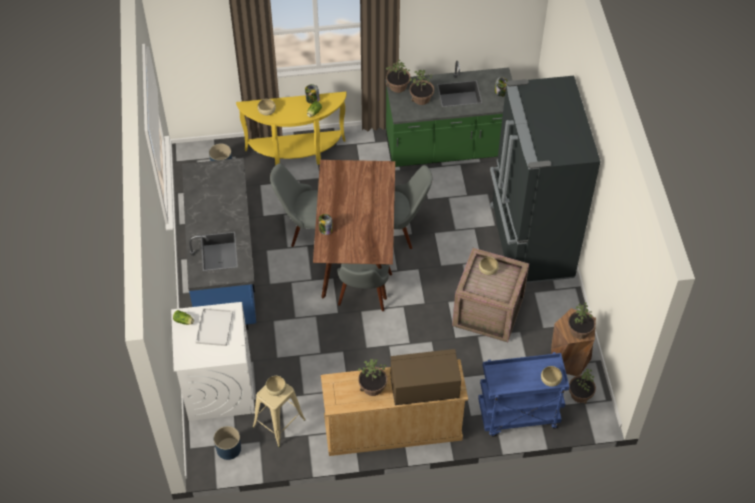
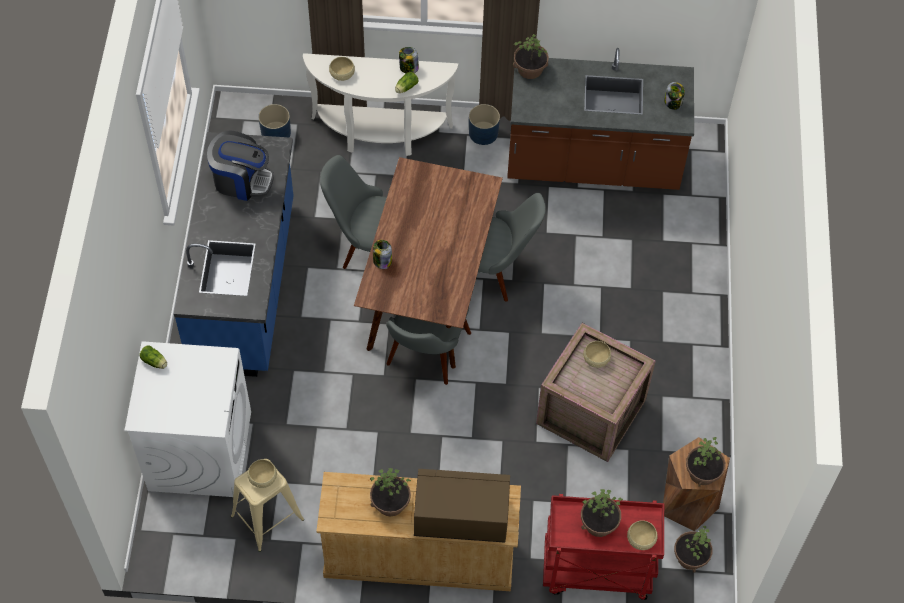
camera: 10 degrees right, 5 degrees up
(214, 191) = (241, 180): none -> coffee machine
(215, 328) = (193, 379): white tray -> none
(228, 448) = (192, 540): blue planter -> blue planter (483, 133)
(296, 154) = (380, 135): yellow console table -> white console table
(421, 98) = (558, 93): potted plant -> potted plant (599, 524)
(448, 148) = (592, 163): green counter -> brown counter
(517, 416) = (595, 572): blue cart -> red cart
(529, 242) = (673, 321): black fridge -> none

